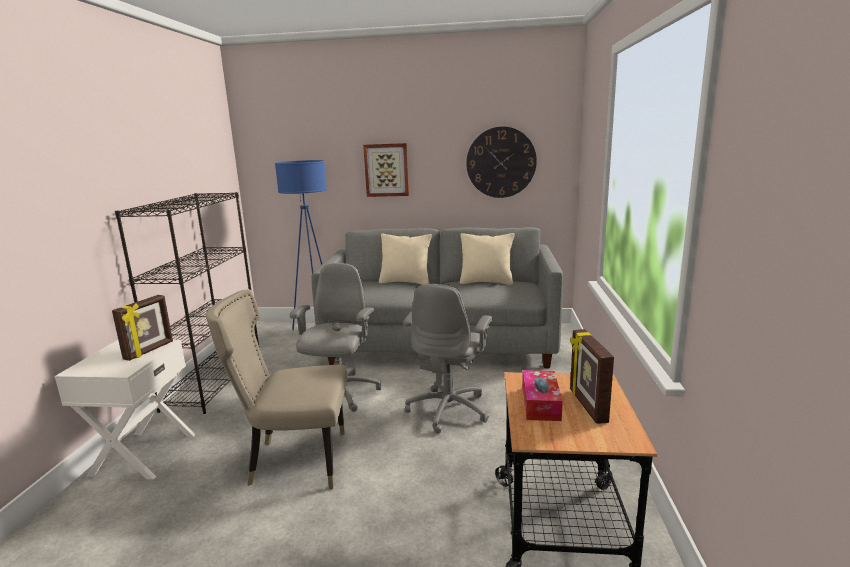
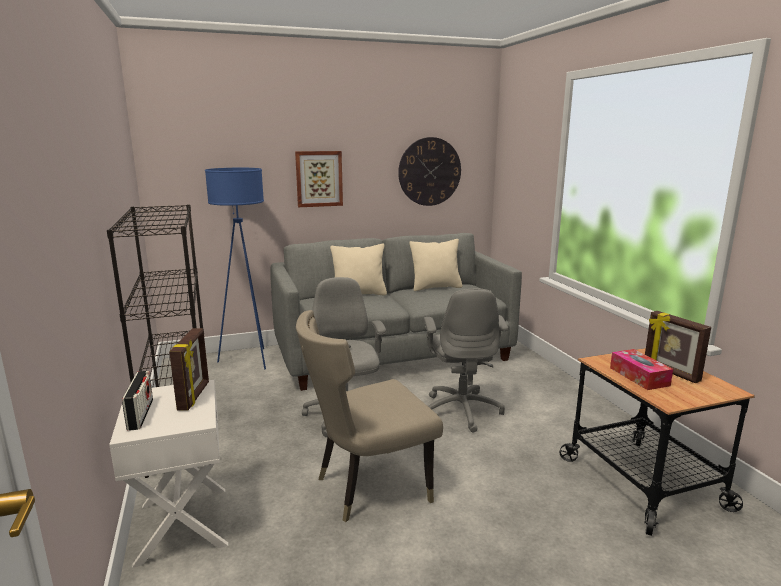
camera: 25 degrees left, 0 degrees up
(100, 358) = (140, 414): none -> radio

